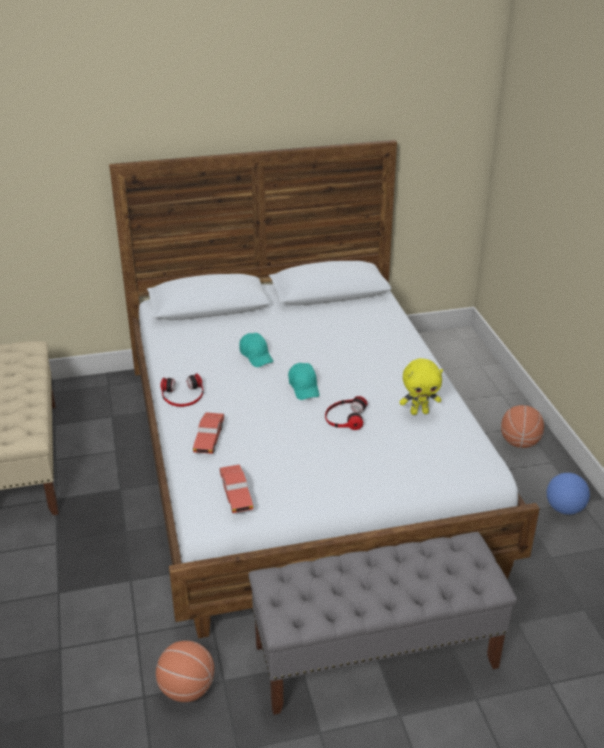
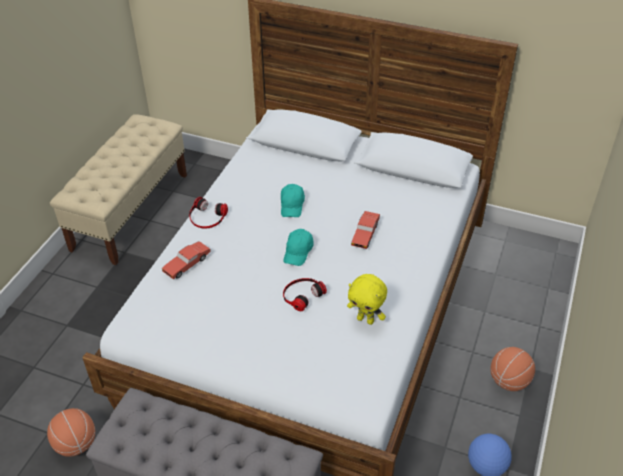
camera: 35 degrees right, 10 degrees up
(236, 494) = (157, 322): red toy car -> red toy car (365, 234)

